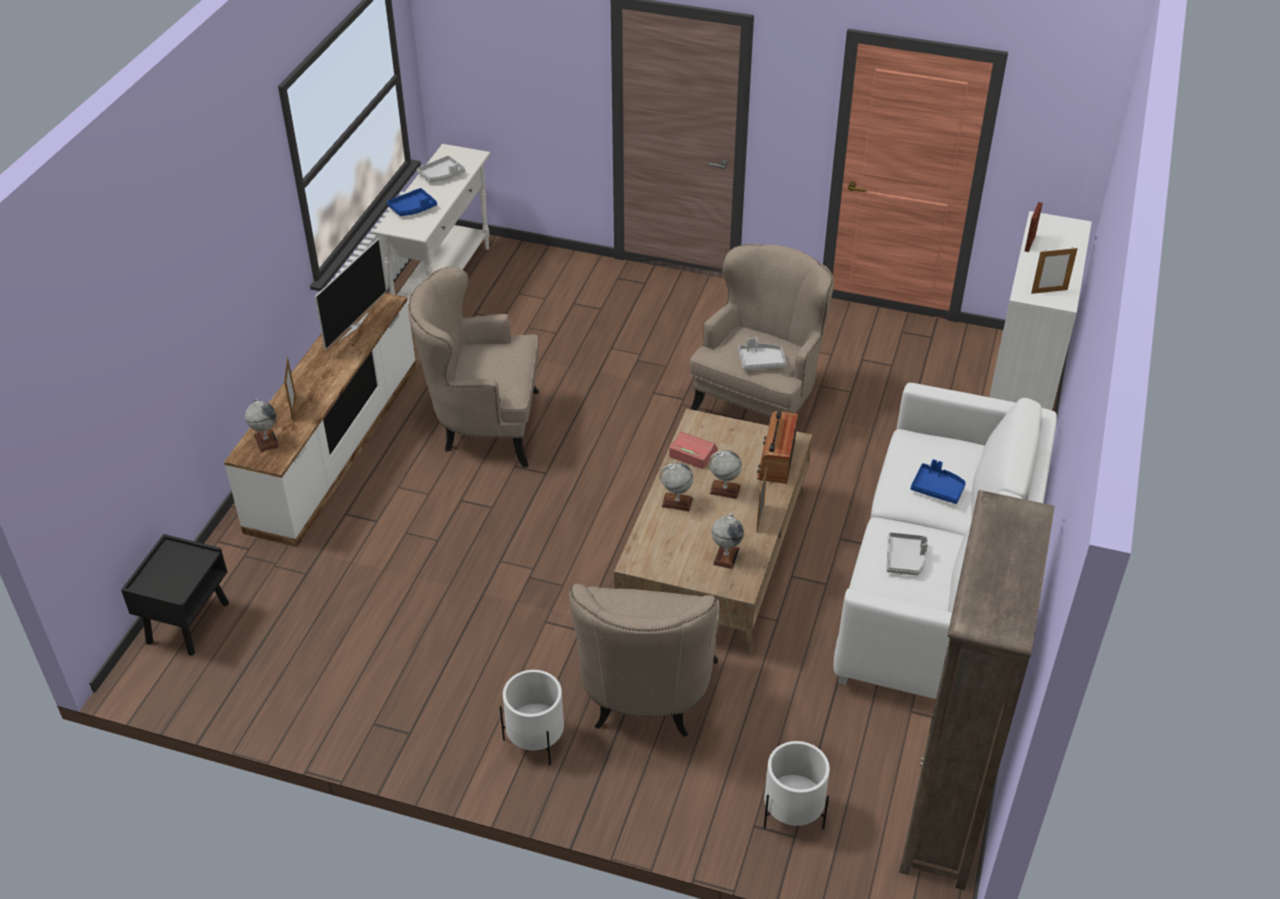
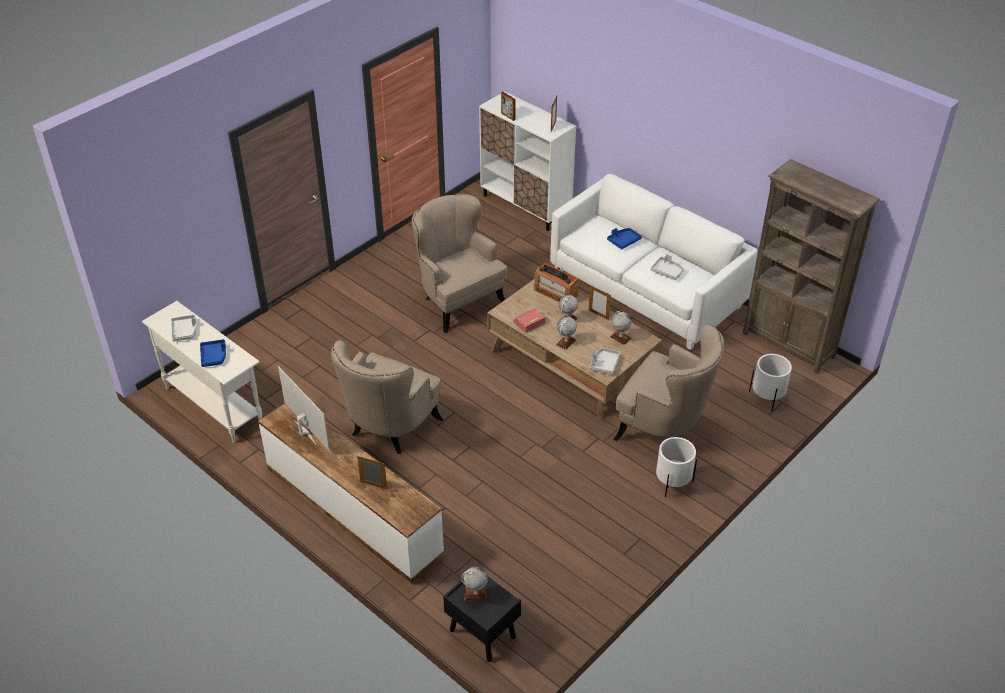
camera: 65 degrees left, 0 degrees up
(266, 441) = (400, 508): globe -> globe (475, 594)
(761, 361) = (473, 266): grey tray -> grey tray (604, 364)

